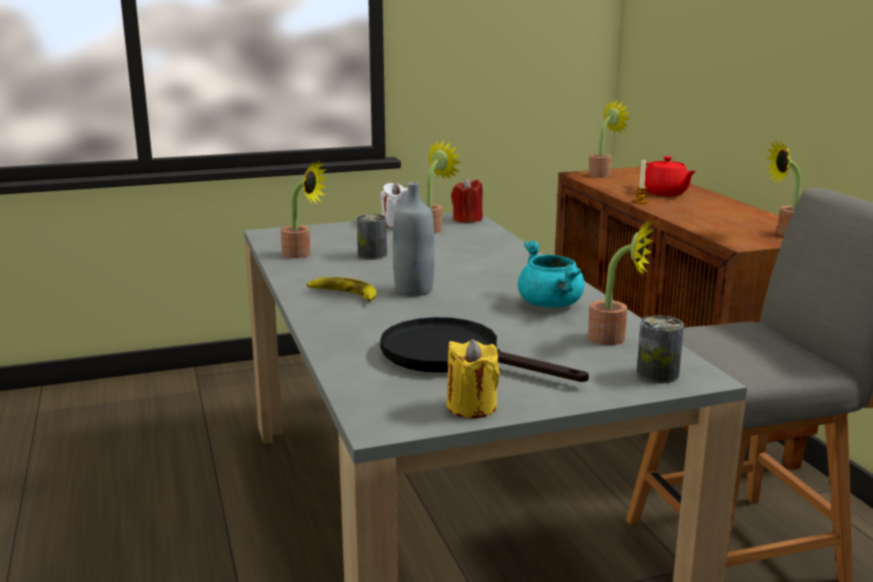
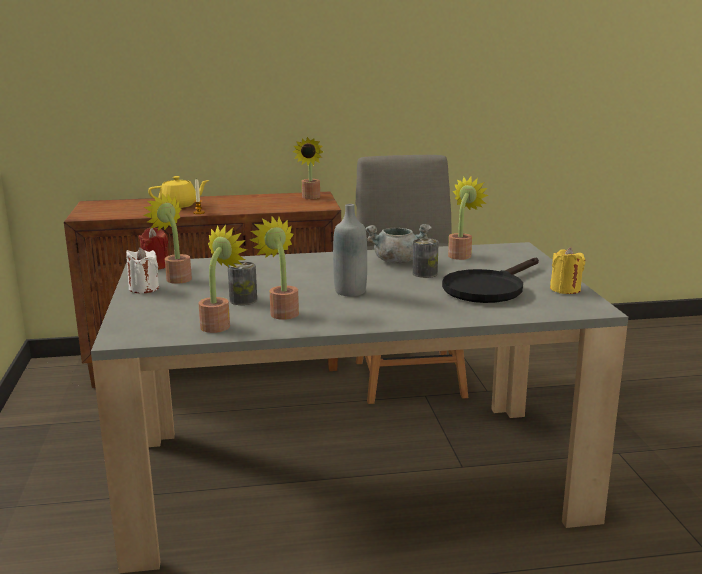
camera: 80 degrees left, 0 degrees up
(344, 295) = (351, 312): banana -> none
(551, 305) = (397, 261): turquoise cooking pot -> grey cooking pot
(602, 175) = (95, 212): potted plant -> potted plant (282, 312)
(657, 374) = (514, 253): can -> can (424, 273)
(665, 193) = (179, 205): red teapot -> yellow teapot

